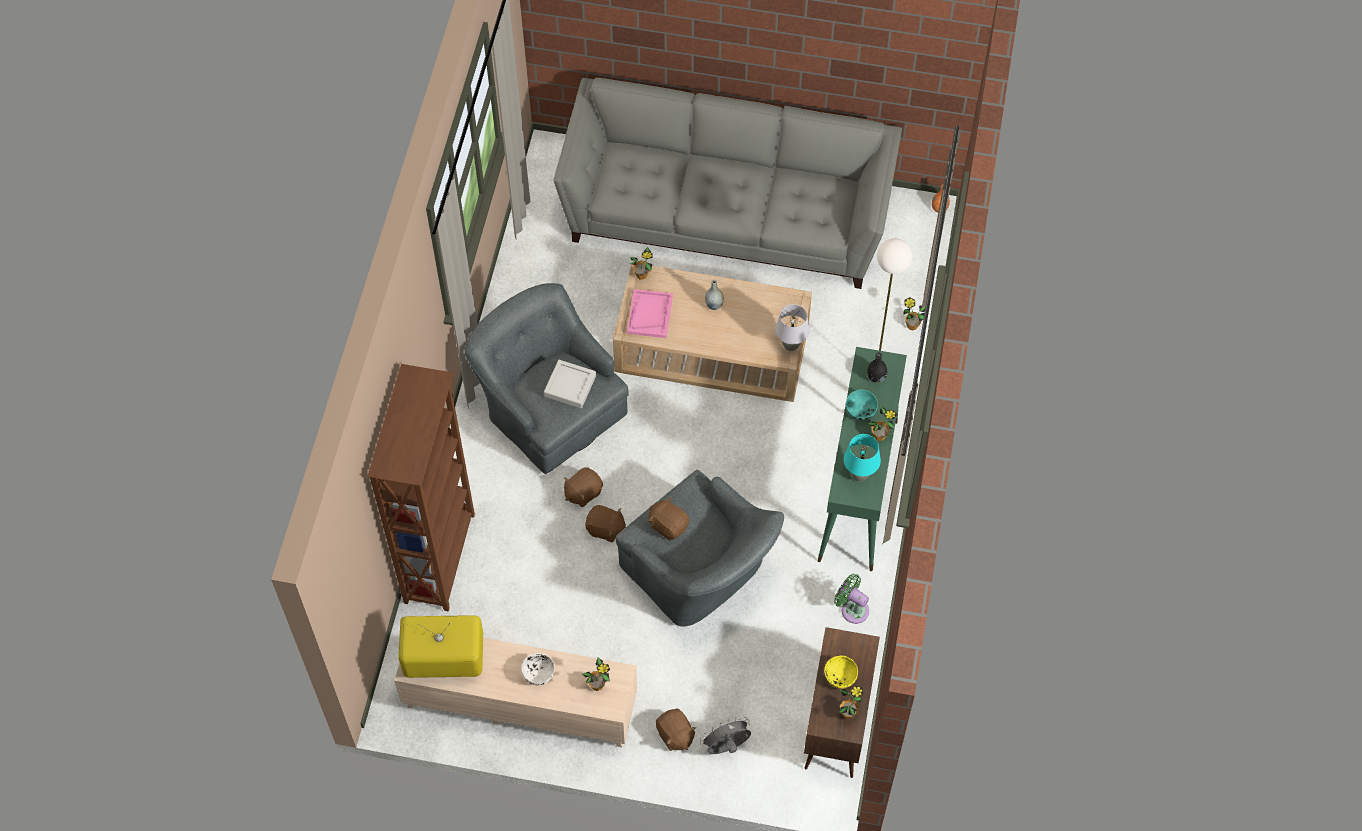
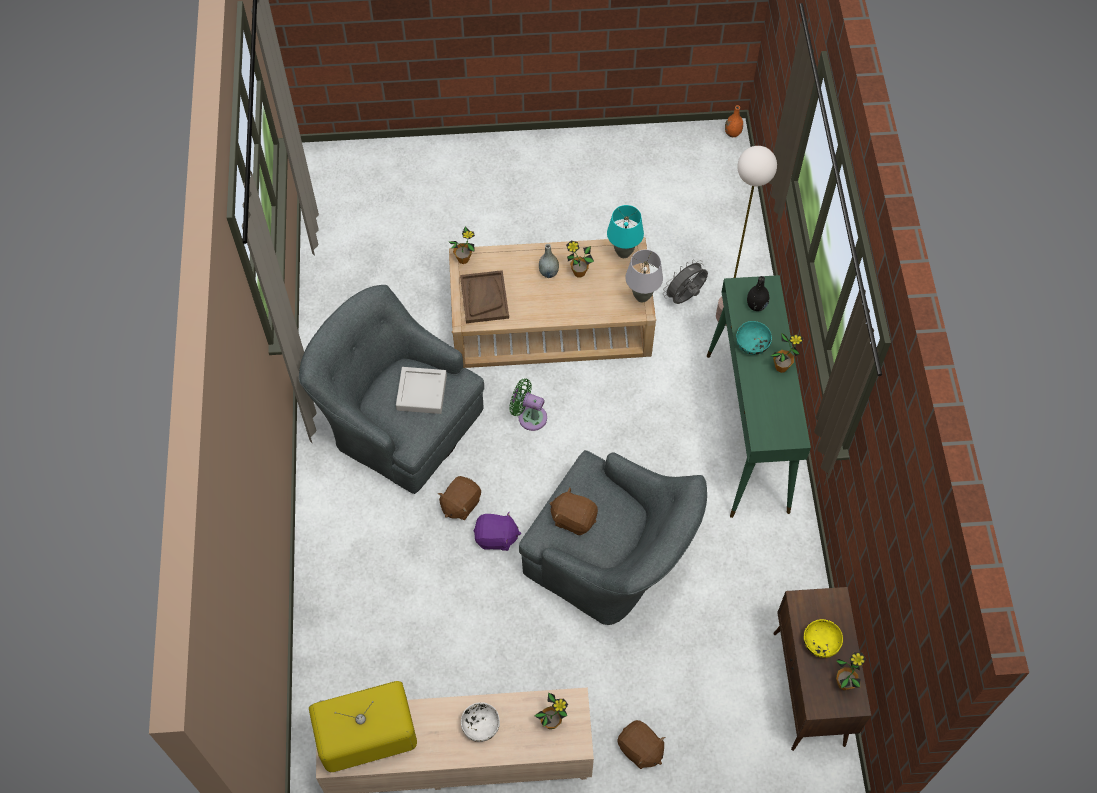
camera: 15 degrees left, 0 degrees up
(441, 557) = (325, 614): brown bookcase -> none
(605, 529) = (496, 538): brown plush toy -> purple plush toy
(649, 314) = (484, 298): pink tray -> brown tray
(726, 747) = (700, 748): grey fan -> grey fan (685, 298)
(728, 213) = (525, 183): grey sofa -> none
(852, 608) = (783, 559): green fan -> green fan (529, 416)
(859, 476) = (775, 415): turquoise table lamp -> turquoise table lamp (623, 253)
(912, 326) = (745, 253): potted plant -> potted plant (579, 273)

